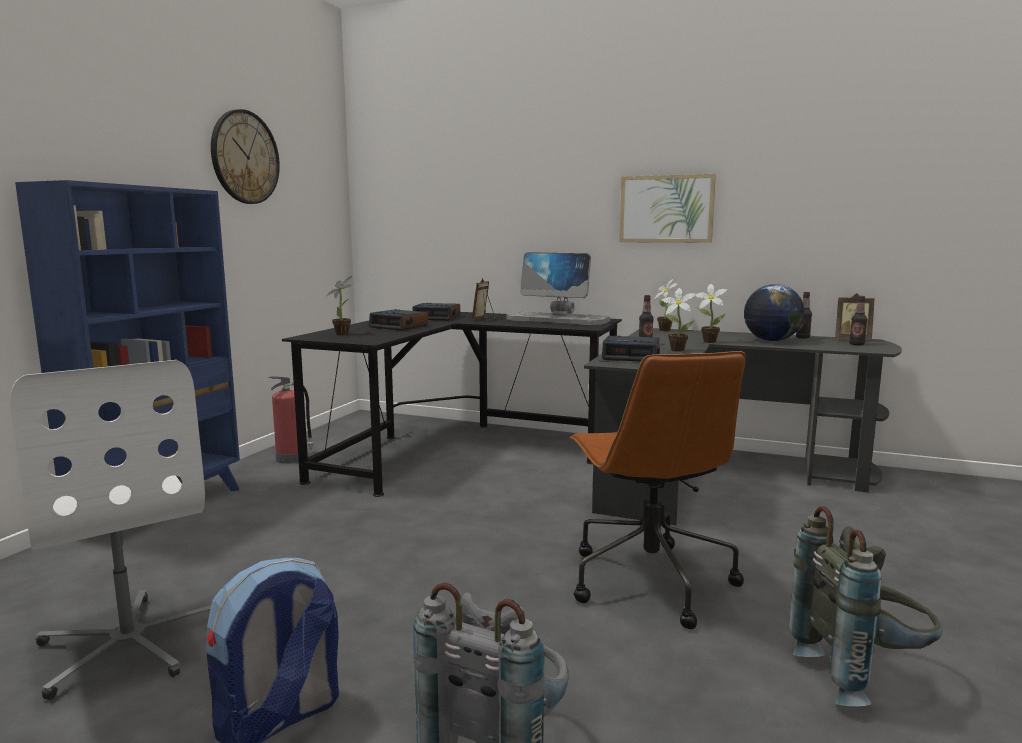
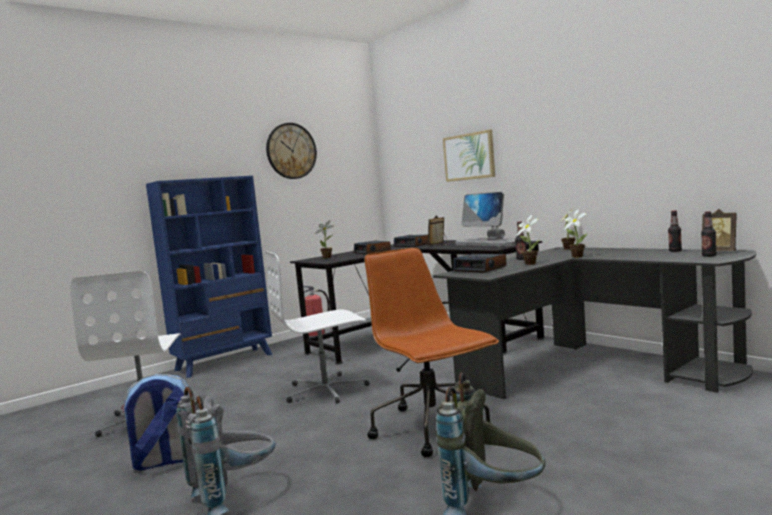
camera: 30 degrees right, 5 degrees down
(415, 540) = (326, 390): none -> white office chair
(648, 580) = (433, 429): brown office chair -> brown office chair turned 135 degrees clockwise
(666, 209) = (567, 151): picture -> picture (469, 156)
(771, 340) = (635, 254): globe -> none

